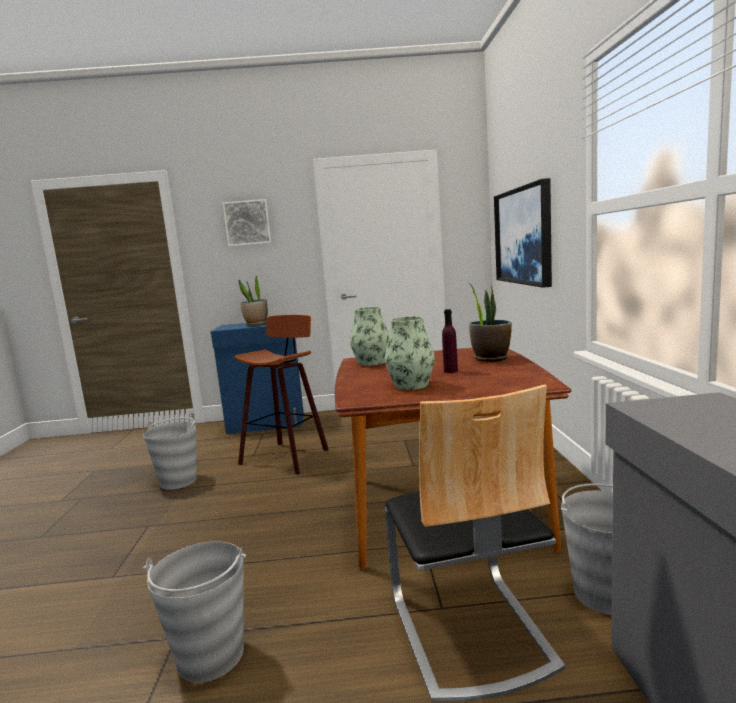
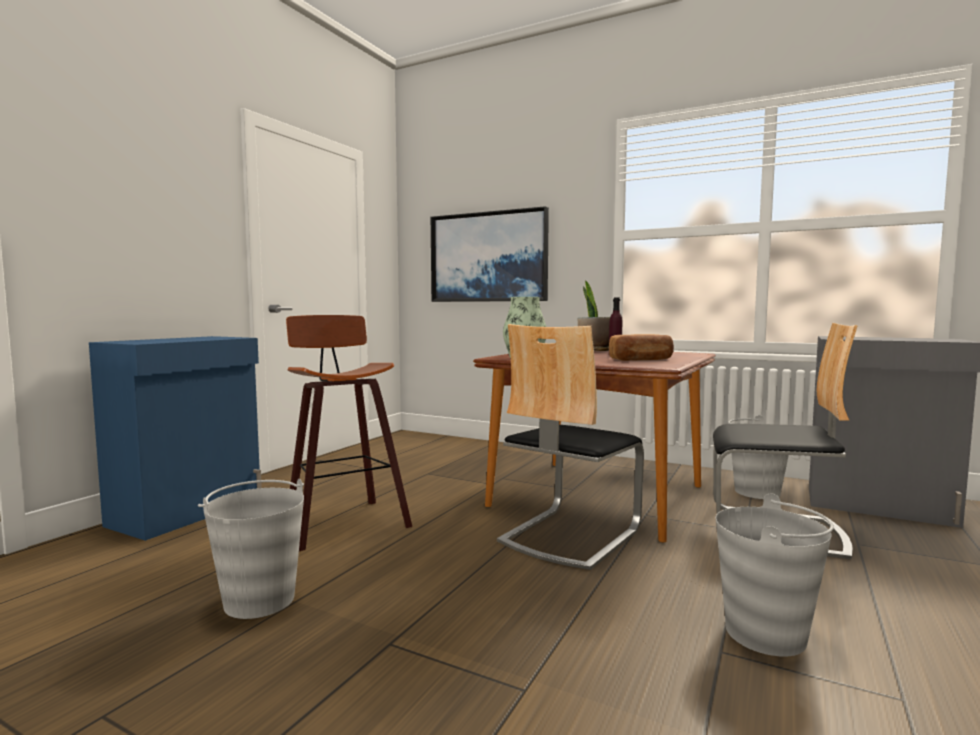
camera: 60 degrees left, 5 degrees down
(247, 223) = (143, 169): picture -> none
(256, 324) = (184, 339): potted plant -> none
(336, 525) = (569, 535): none -> chair
(411, 385) = (641, 359): vase -> bread

